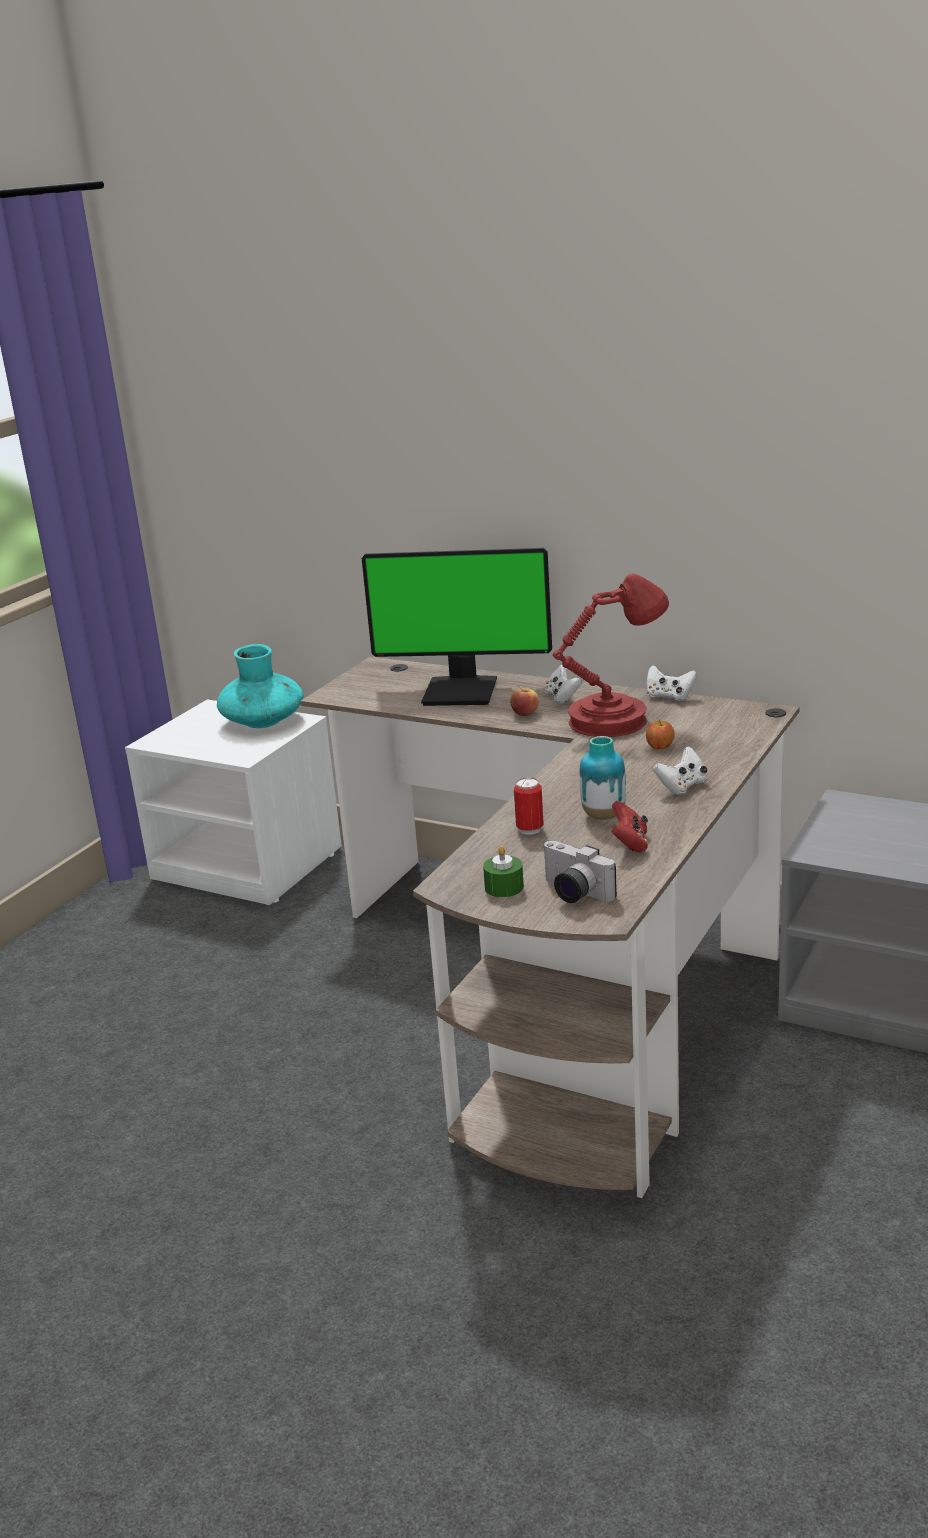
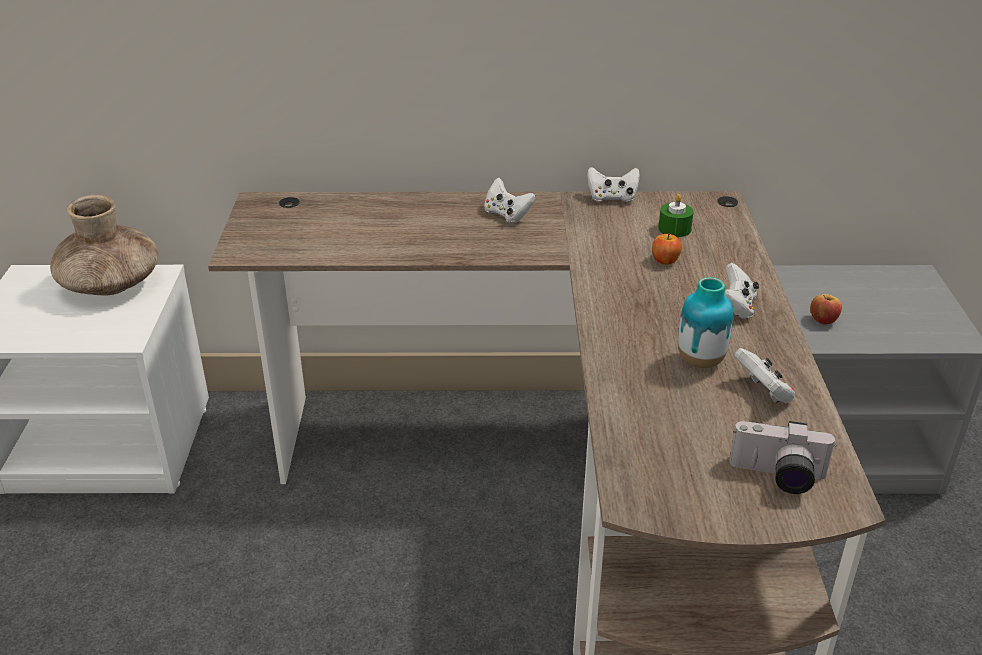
camera: 30 degrees left, 10 degrees up
(263, 721) = (111, 284): turquoise vase -> brown vase
(462, 691) = (391, 223): monitor -> none
(504, 887) = (699, 488): green candle -> green candle (674, 229)
(525, 713) = (488, 241): apple -> apple (823, 320)
(530, 829) = (645, 397): can -> none
(614, 720) = (587, 235): red table lamp -> none
(630, 843) = (763, 392): red game controller -> white game controller

